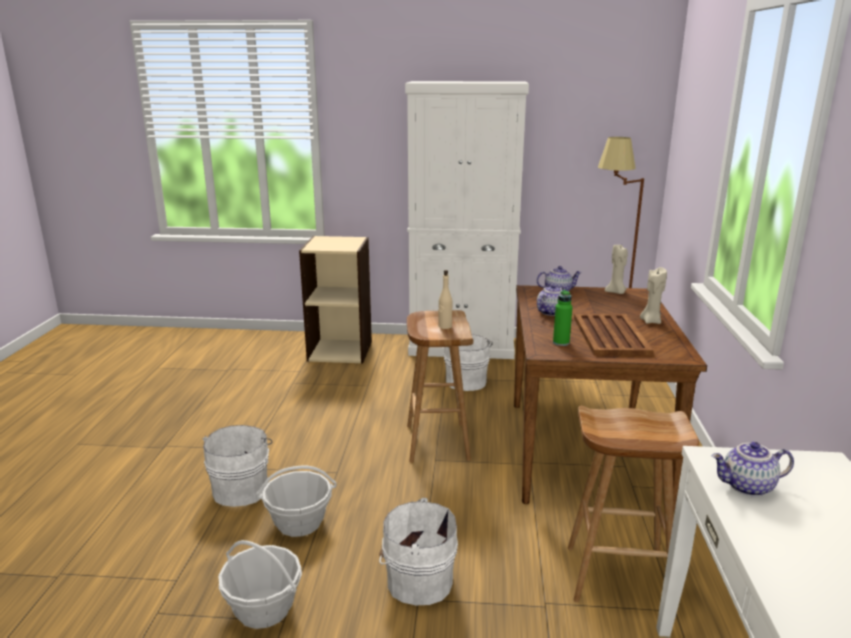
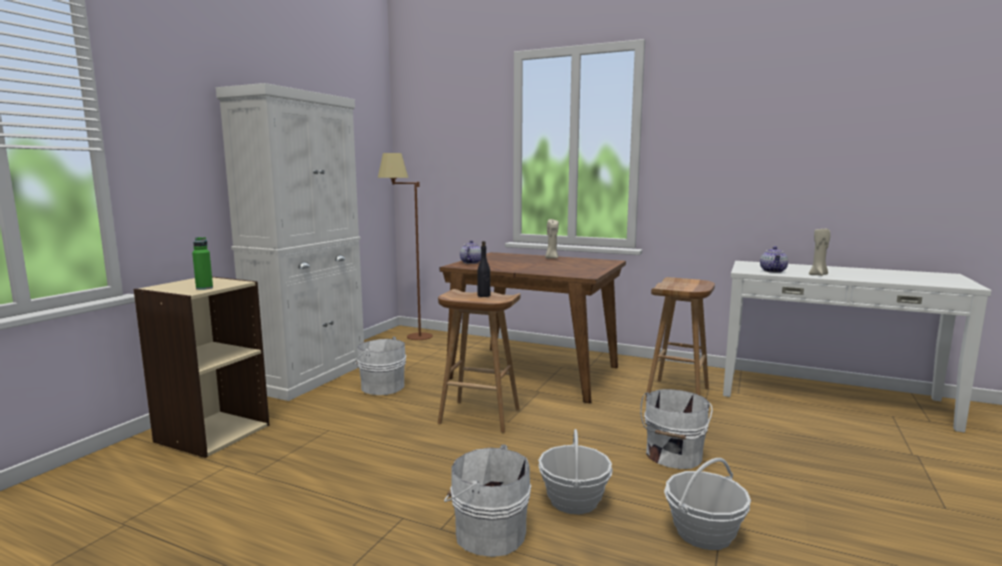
camera: 70 degrees left, 10 degrees down
(445, 326) = (484, 295): beige bottle -> black bottle
(550, 312) = (512, 267): teapot -> none
(561, 343) = (573, 271): green bottle -> green bottle (204, 288)
(610, 335) = (568, 264): brown tray -> none
(616, 292) = (489, 256): beige candle -> beige candle (818, 275)

